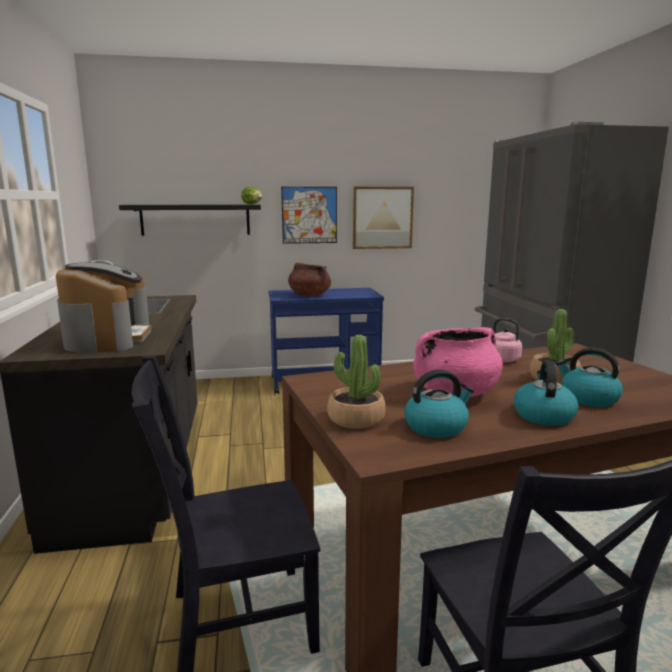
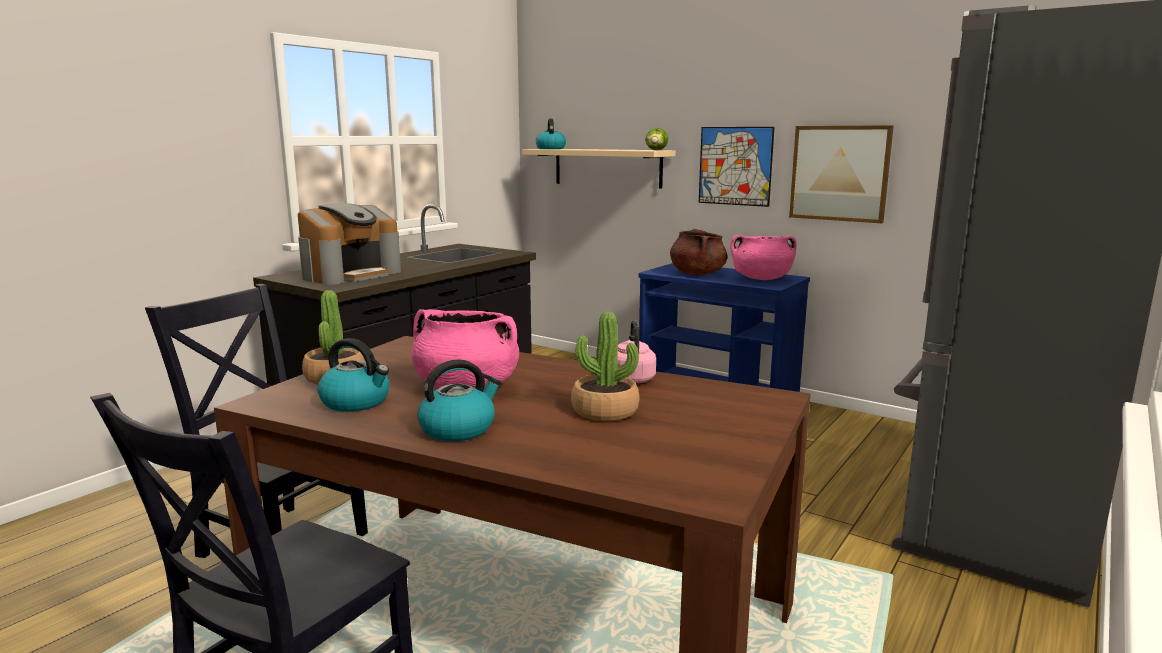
camera: 45 degrees right, 0 degrees up
(195, 219) = (607, 167): black shelf -> beige shelf
(352, 292) = (761, 279): none -> pink cooking pot
(588, 398) = (558, 436): kettle -> kettle (550, 148)

